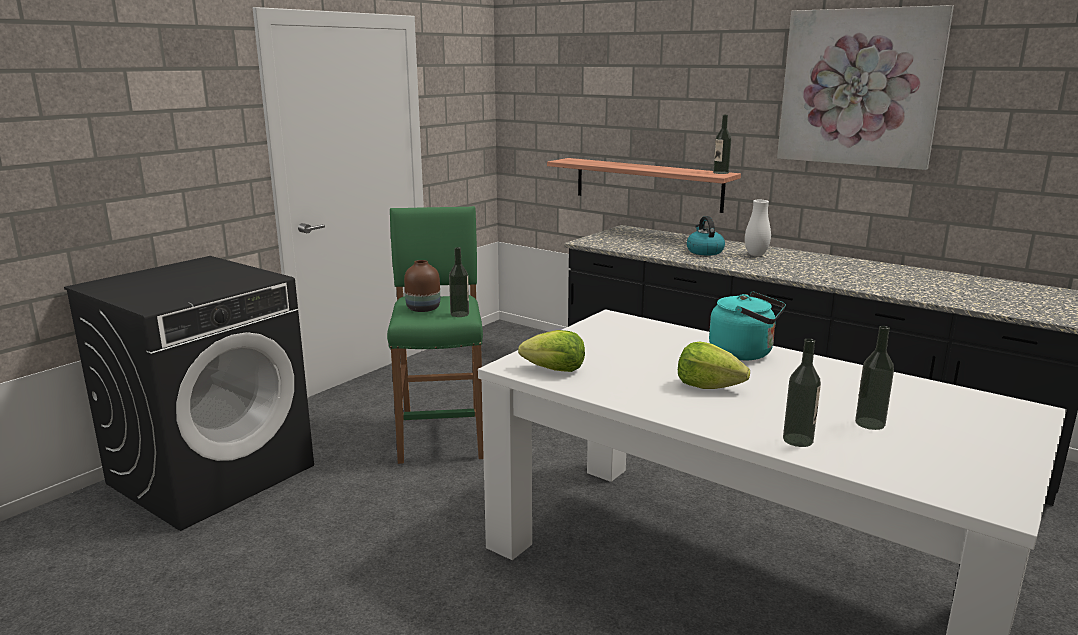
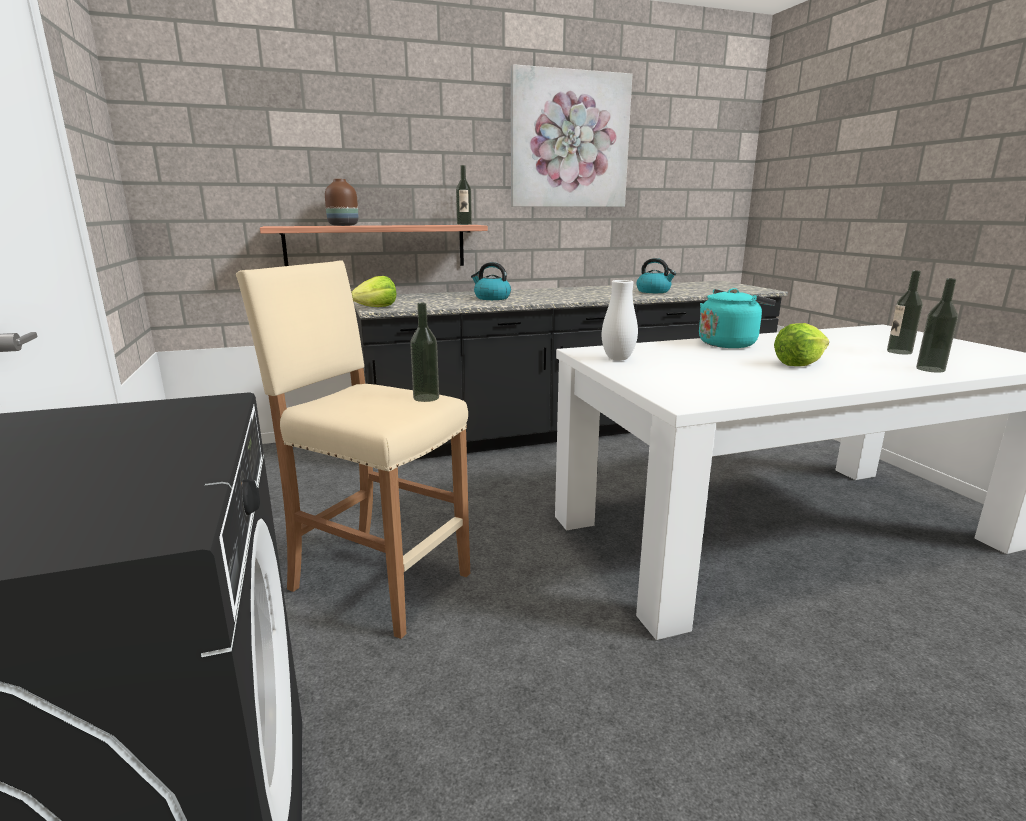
camera: 55 degrees left, 0 degrees up
(422, 309) = (369, 408): brown vase -> brown vase (343, 225)
(442, 435) = (378, 581): green stool -> beige stool
(555, 370) = (714, 391): lettuce -> lettuce (377, 307)
(756, 255) = (529, 294): white vase -> white vase (618, 359)
(899, 283) = (654, 291): none -> kettle

